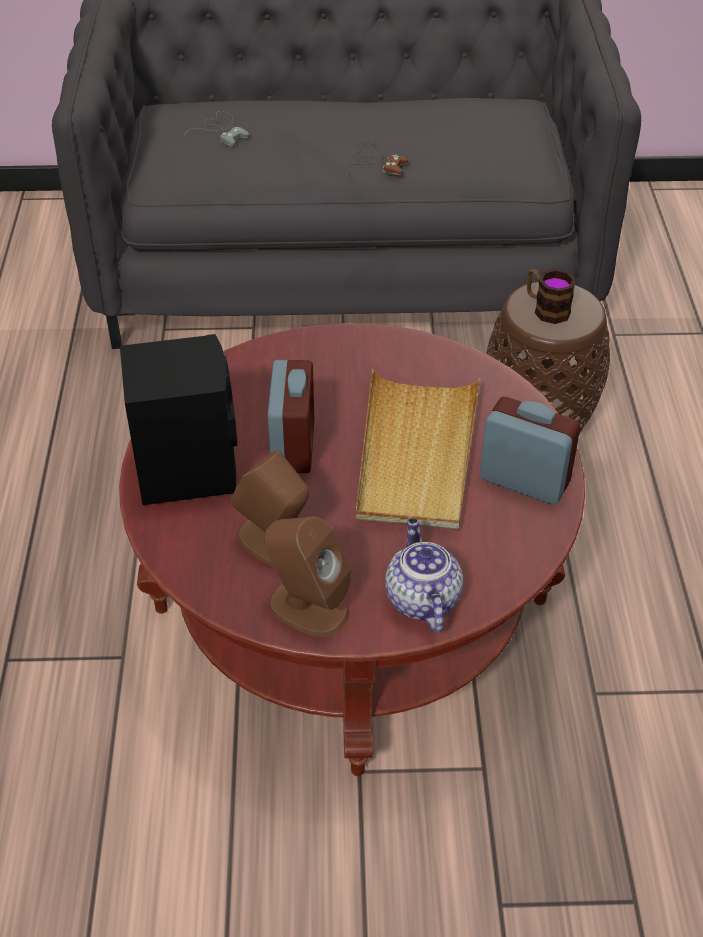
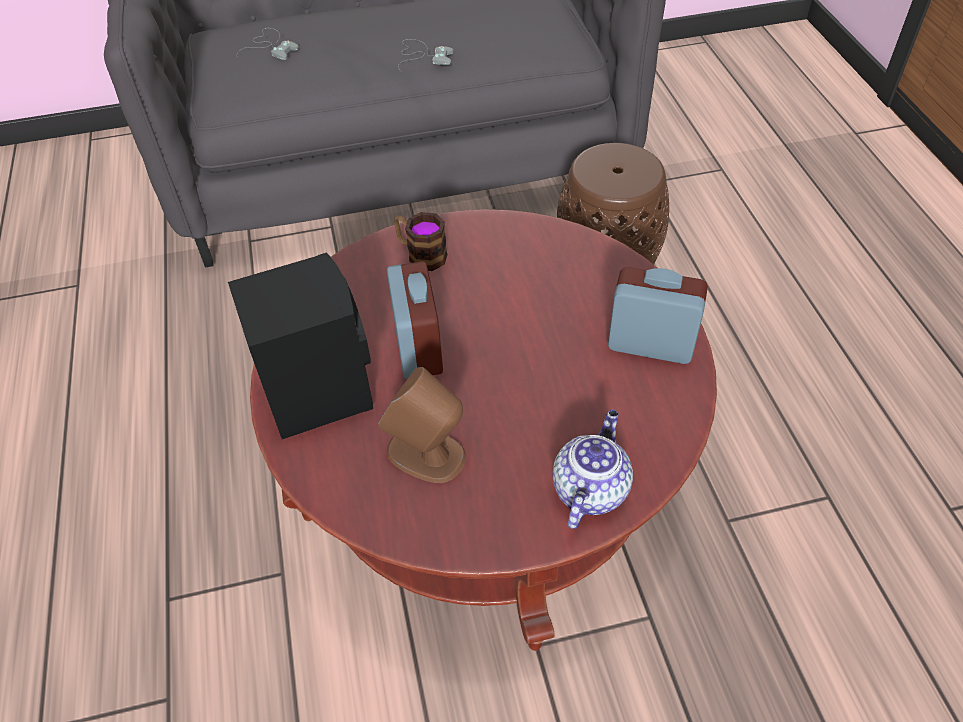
camera: 10 degrees left, 5 degrees up
(307, 607) = (479, 521): brown speaker -> none
(374, 162) = (422, 56): brown game controller -> grey game controller
(416, 454) = (540, 335): beige tray -> none
(421, 599) = (589, 489): teapot -> teapot turned 45 degrees clockwise
(546, 309) = (610, 170): mug -> mug (421, 254)

